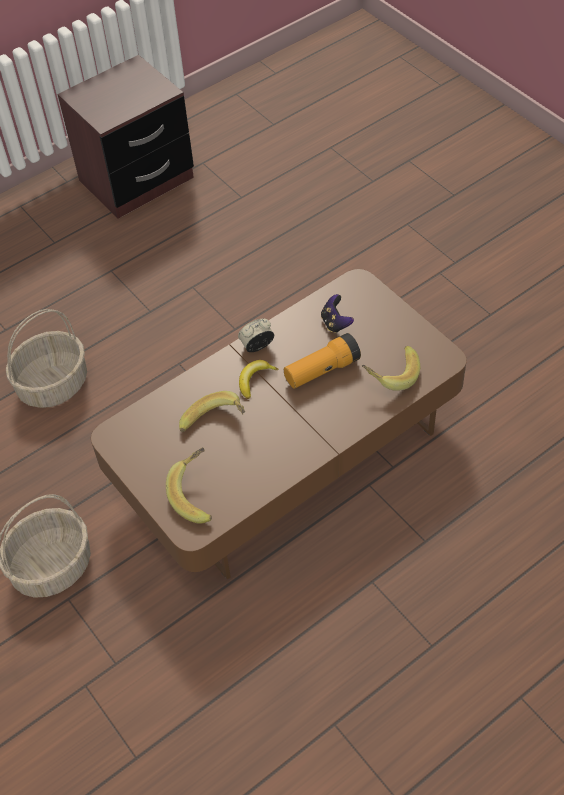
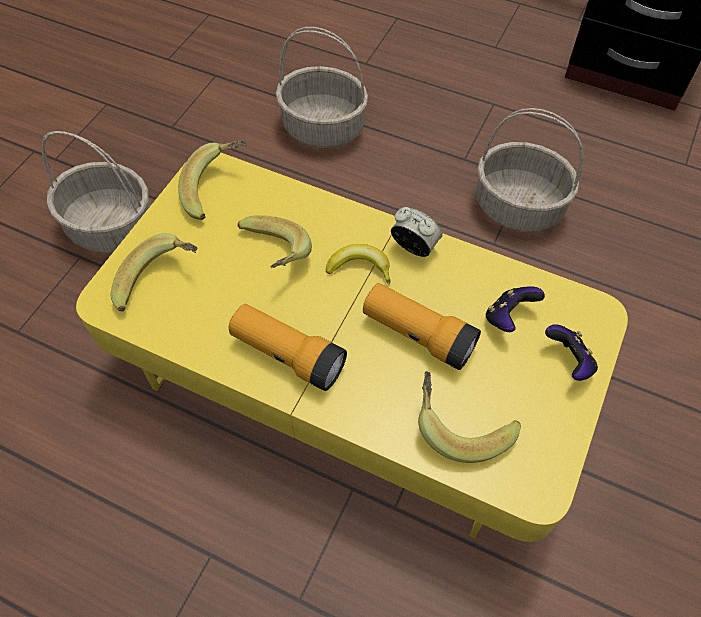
camera: 60 degrees right, 5 degrees up
(136, 436) = (217, 190): none -> banana
(214, 300) = (519, 206): none -> basket
(286, 453) = (350, 373): brown coffee table -> yellow coffee table
(297, 441) = (288, 355): none -> flashlight
(380, 310) = (568, 361): none -> game controller

